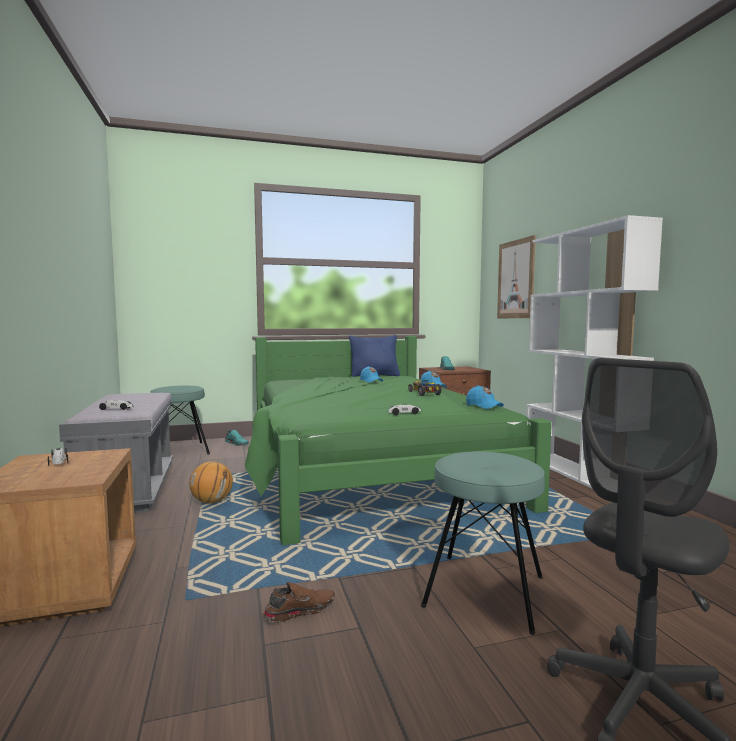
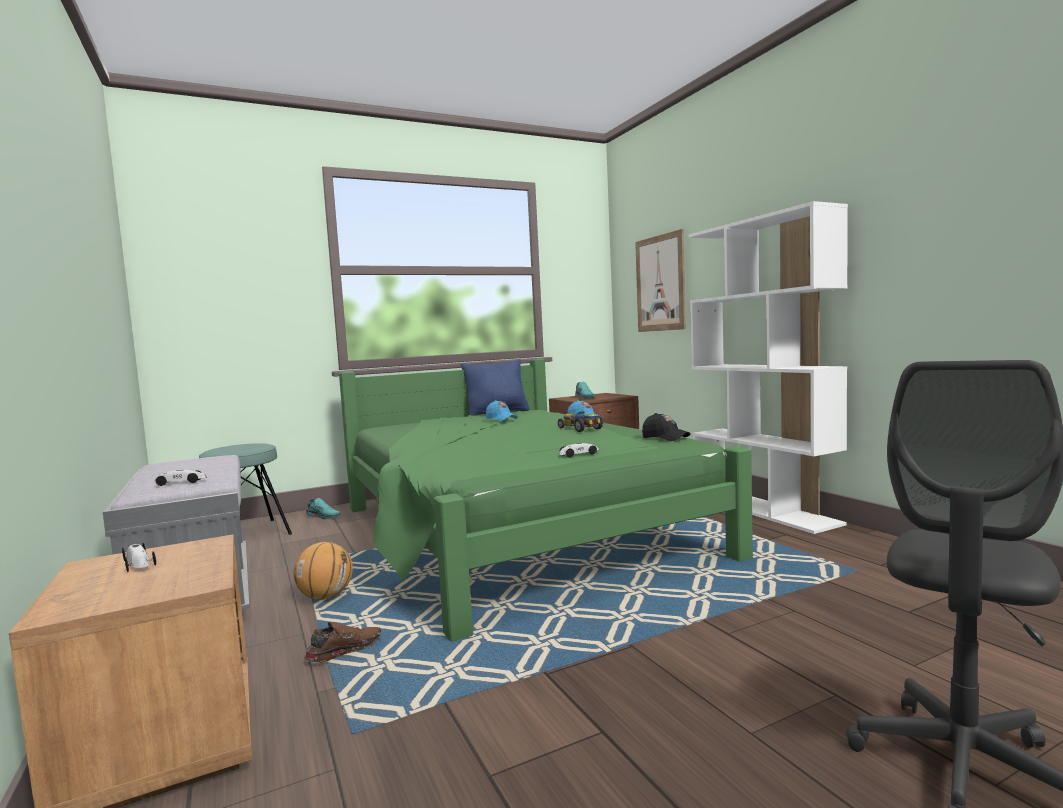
camera: 10 degrees left, 0 degrees up
(299, 610) = (515, 722): brown shoe -> brown shoe (344, 650)
(484, 406) = (665, 438): blue cap -> black cap
(485, 591) = (729, 663): turquoise stool -> none

